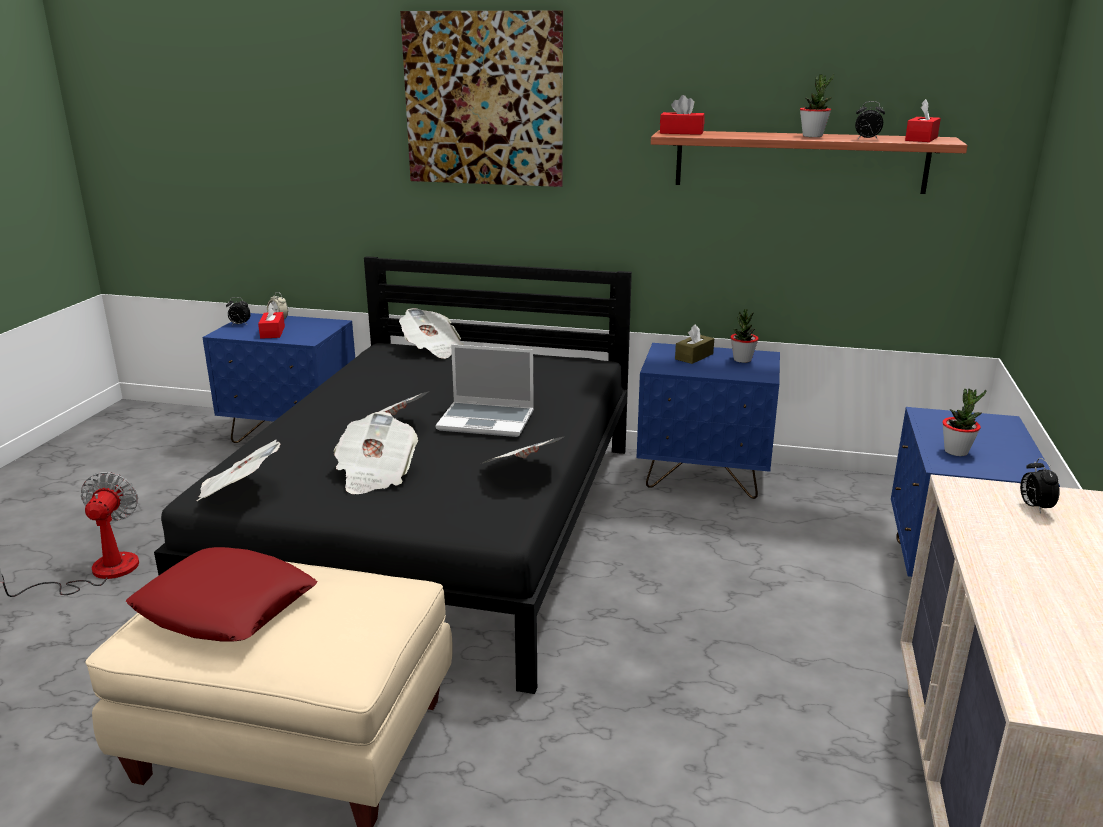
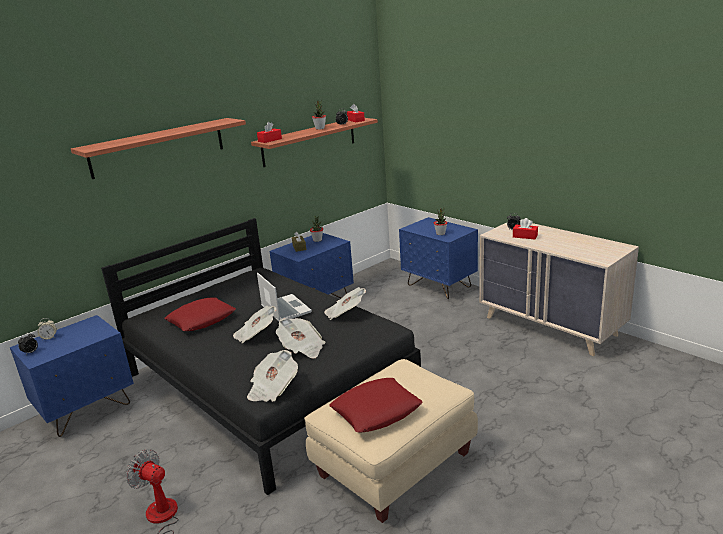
camera: 55 degrees left, 0 degrees up
(272, 332) = (70, 342): red tissue box -> red tissue box (525, 236)
(409, 380) = (201, 319): none -> red pillow
(432, 349) = (170, 305): newspaper -> none
(483, 99) = (158, 147): picture -> shelf
(487, 421) = (285, 309): laptop -> laptop turned 75 degrees counterclockwise

